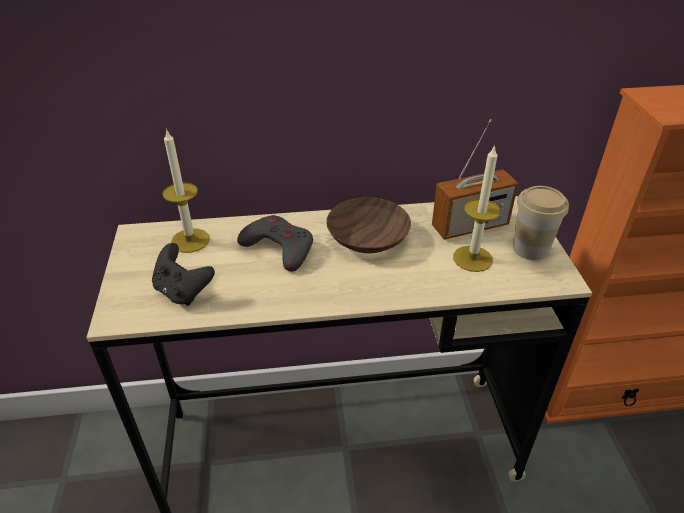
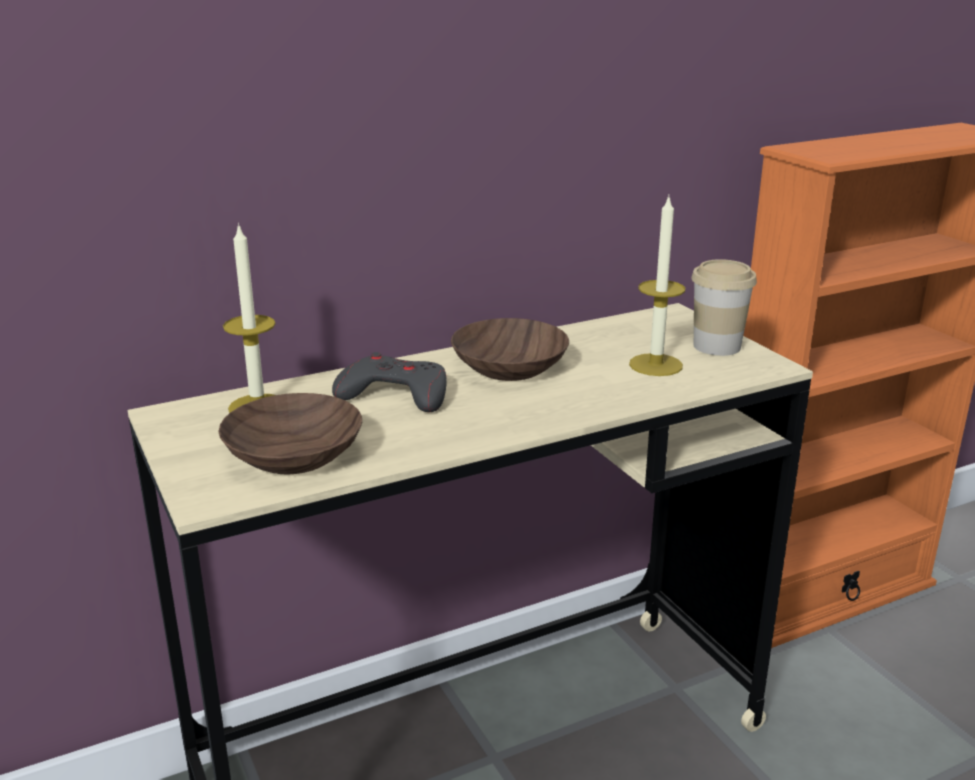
camera: 20 degrees left, 15 degrees down
(183, 291) = (290, 456): black game controller -> brown bowl
(470, 226) = (630, 338): radio -> none

